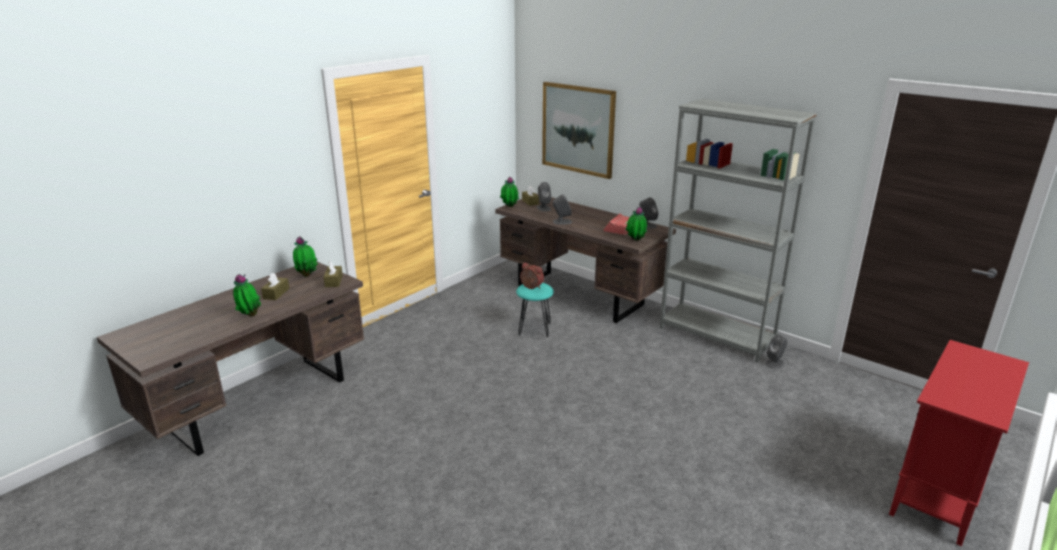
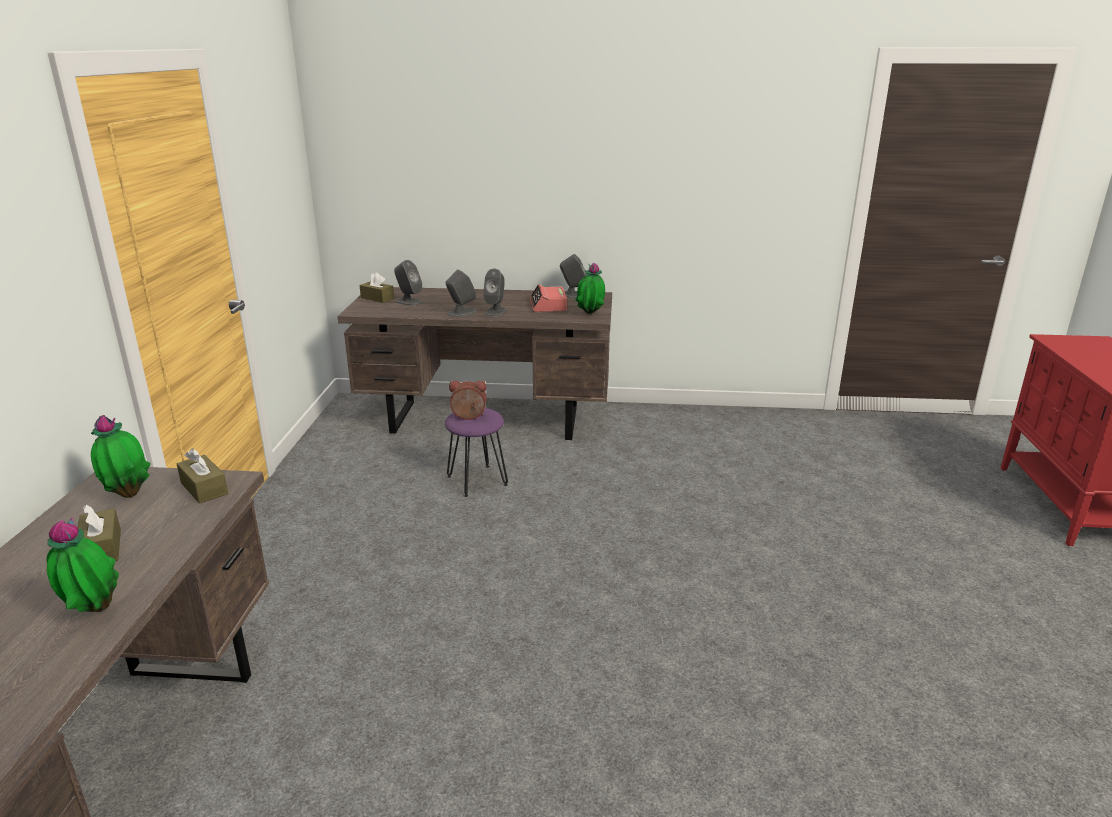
camera: 35 degrees left, 0 degrees up
(509, 207) = (357, 310): potted plant -> none
(534, 328) = (476, 481): turquoise stool -> purple stool
(578, 129) = (433, 174): picture -> none
(716, 336) = (695, 419): grey bookcase -> none
(775, 363) = (785, 430): grey speaker -> grey speaker (495, 312)

